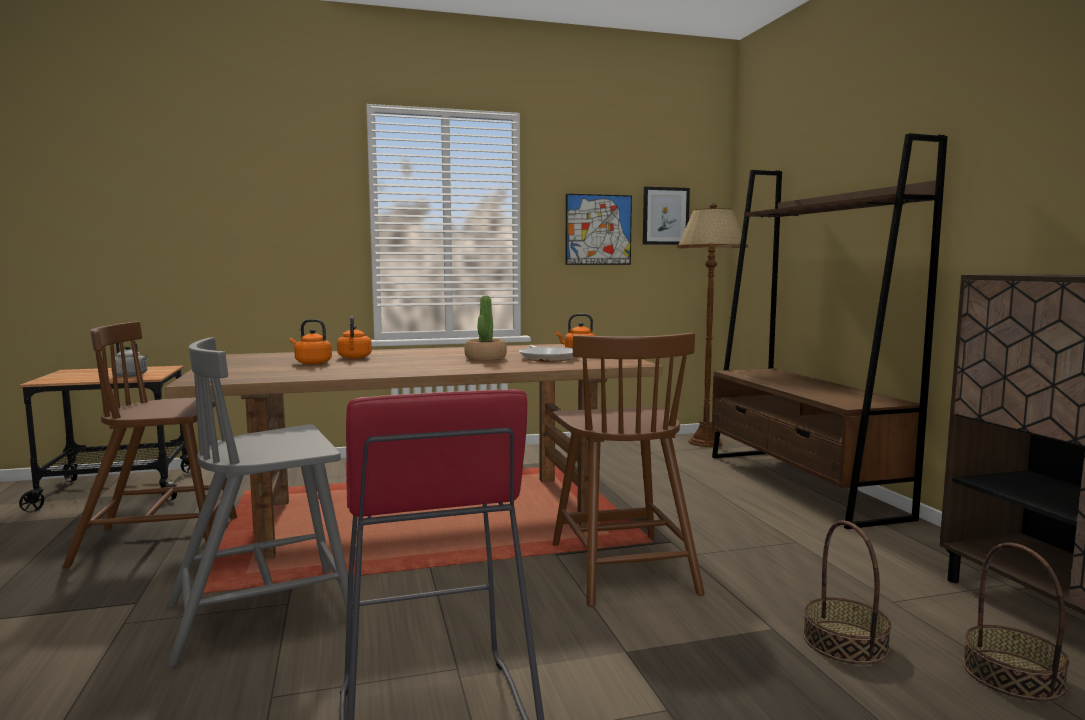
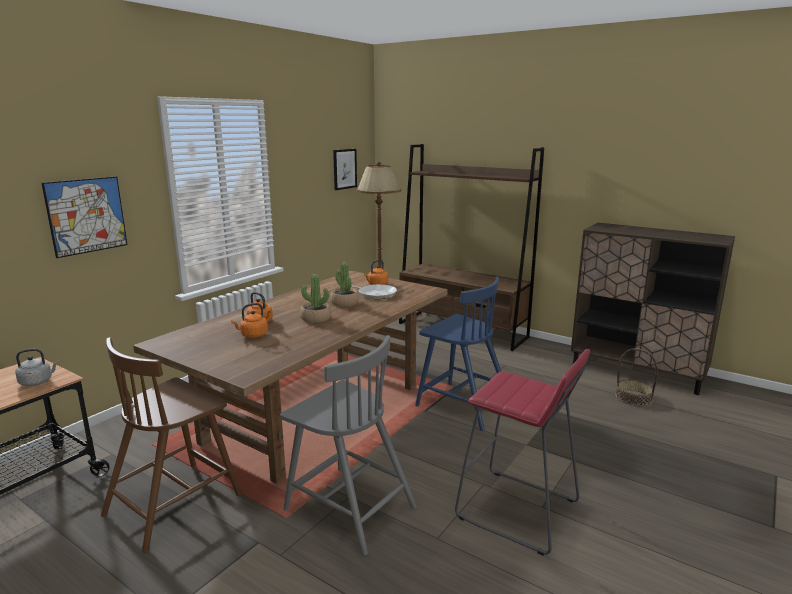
camera: 40 degrees left, 10 degrees up
(264, 613) = (348, 507): grey chair -> grey chair turned 75 degrees counterclockwise
(410, 362) = (315, 318): none -> potted plant
(598, 229) = (311, 183): picture -> picture (87, 215)
(621, 566) = (462, 405): brown chair -> blue chair
(845, 642) = (581, 406): basket -> none

